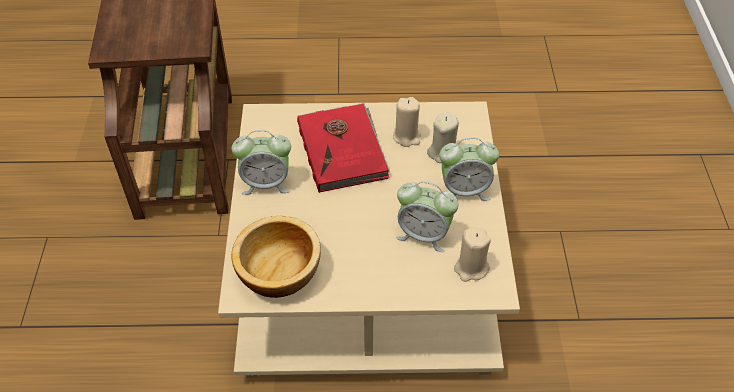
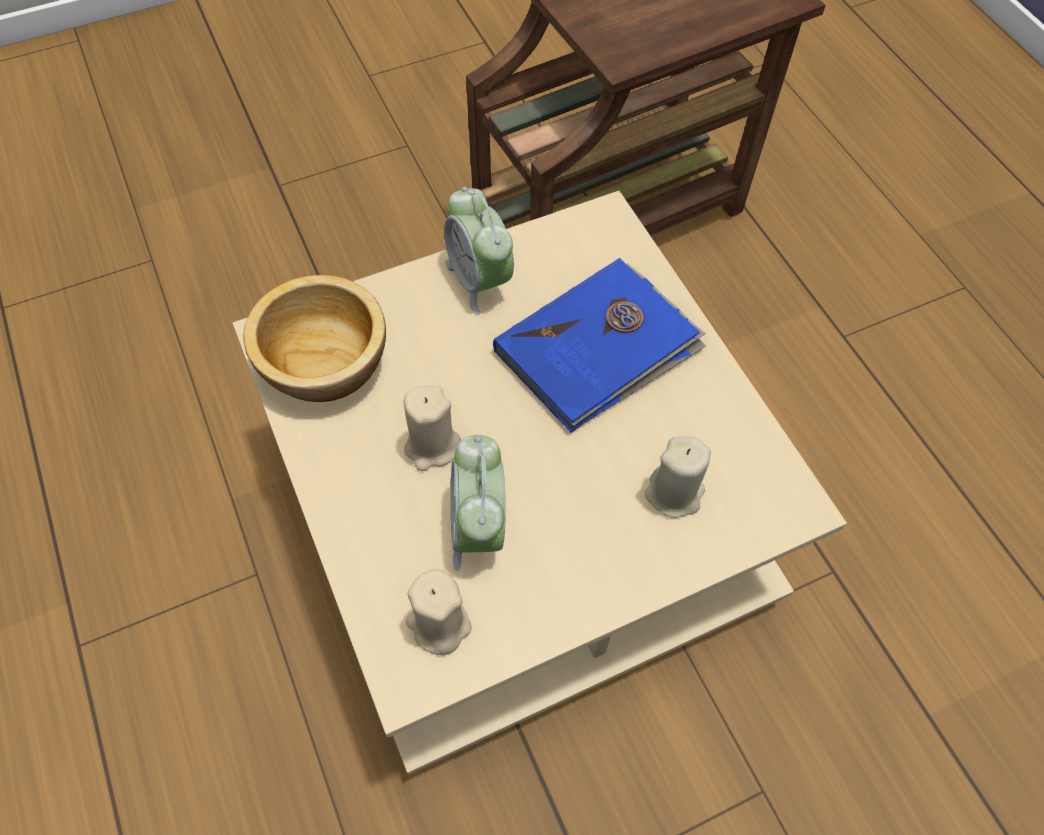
camera: 65 degrees right, 10 degrees up
(343, 149) = (599, 349): red book -> blue book
(407, 136) = (679, 426): beige candle -> beige candle (432, 446)
(464, 190) = (605, 557): alarm clock -> none

